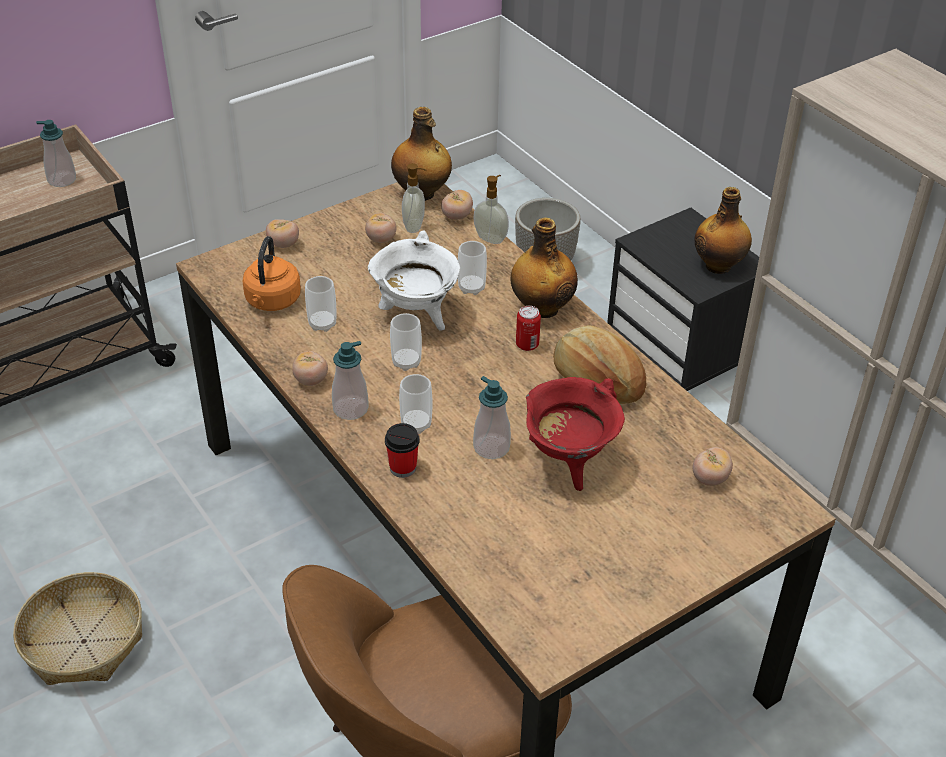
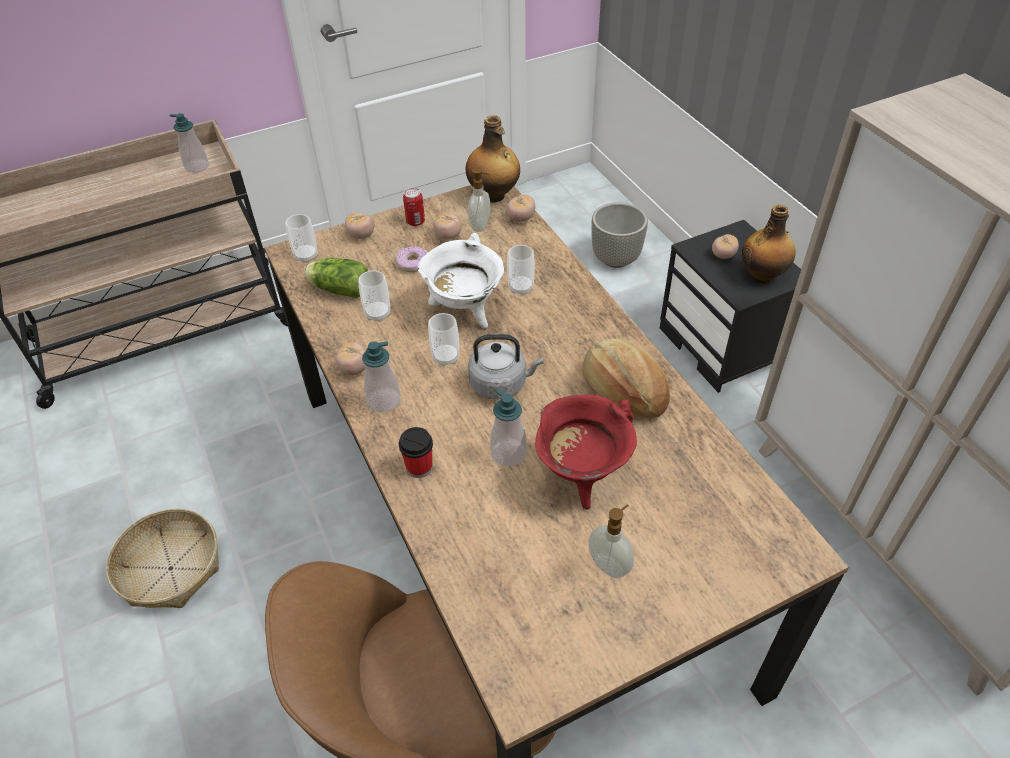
camera: 10 degrees right, 5 degrees up
(272, 302) = (338, 289): orange kettle -> lettuce
(348, 270) = (413, 263): none -> donut
(416, 424) = (441, 422): cup -> cup (306, 256)
(470, 383) = (501, 384): none -> grey kettle
(491, 238) = (548, 241): soap dispenser -> soap dispenser (610, 565)
(527, 345) = (562, 348): can -> can (415, 221)
(542, 308) = (583, 312): bottle -> none
(710, 478) = (721, 508): tomato -> tomato (723, 255)

